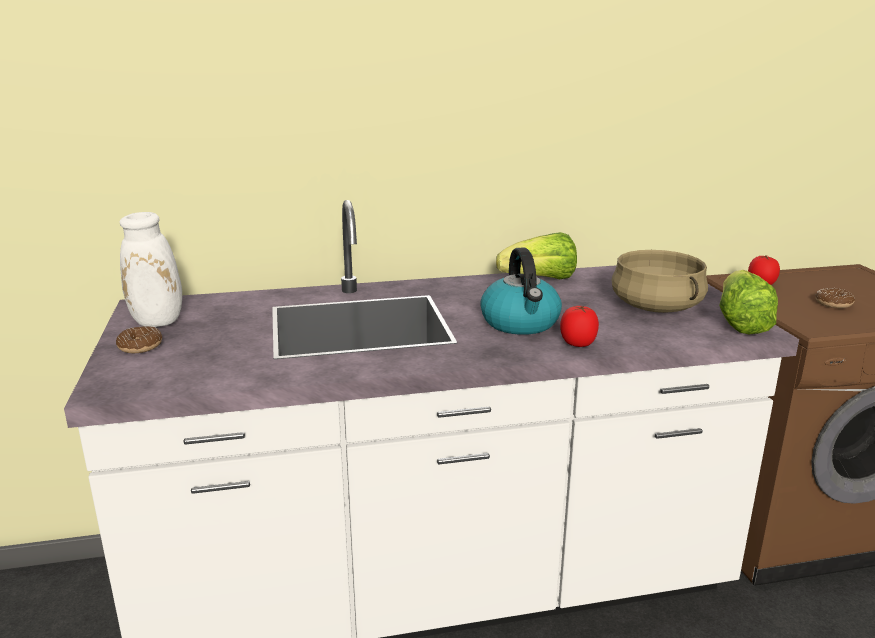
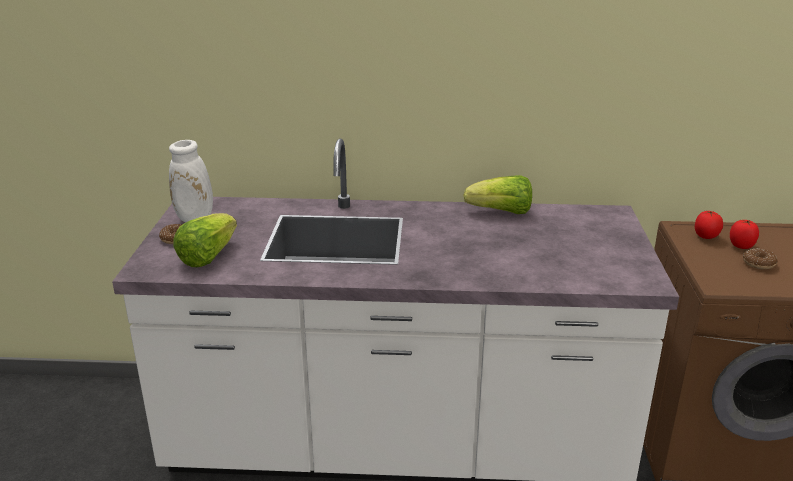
camera: 15 degrees right, 5 degrees up
(521, 323) = (457, 252): kettle -> none
(578, 343) = (490, 277): tomato -> tomato (741, 246)
(657, 307) = (580, 250): beige cooking pot -> none
(740, 323) = (640, 275): lettuce -> lettuce (207, 256)

